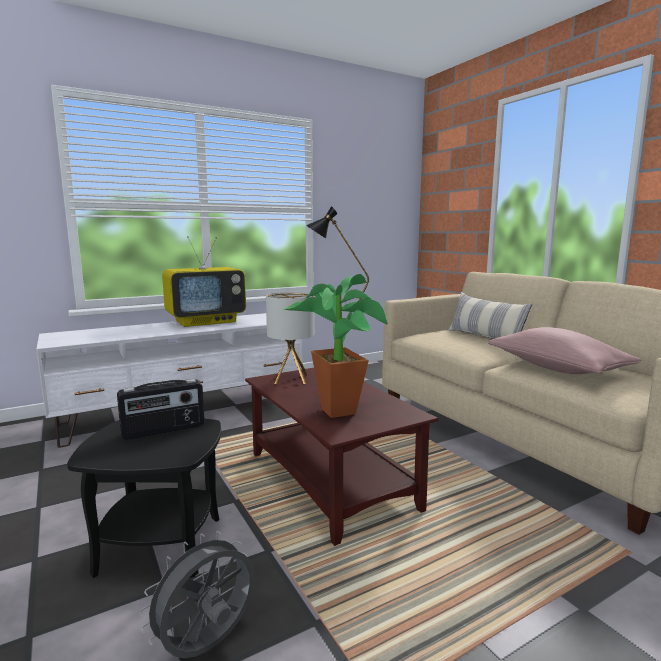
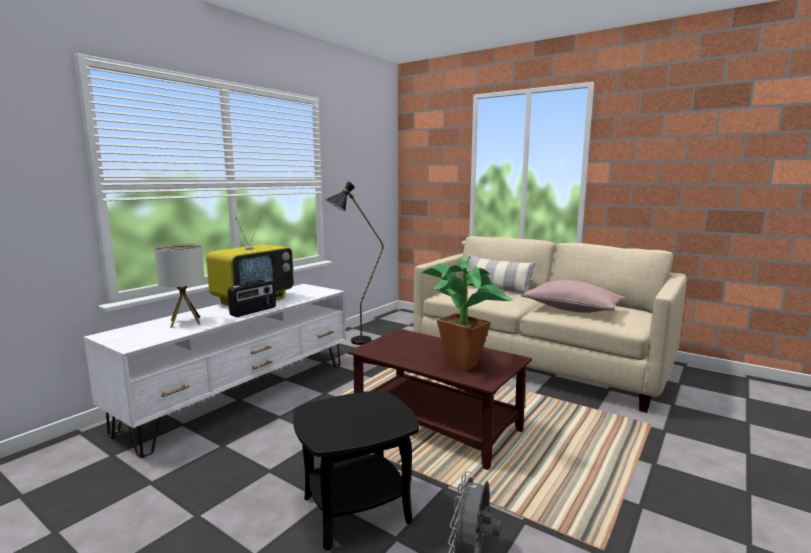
camera: 25 degrees left, 0 degrees up
(164, 430) = (352, 407): radio -> radio (254, 311)
(291, 379) = (387, 345): table lamp -> table lamp (185, 322)

